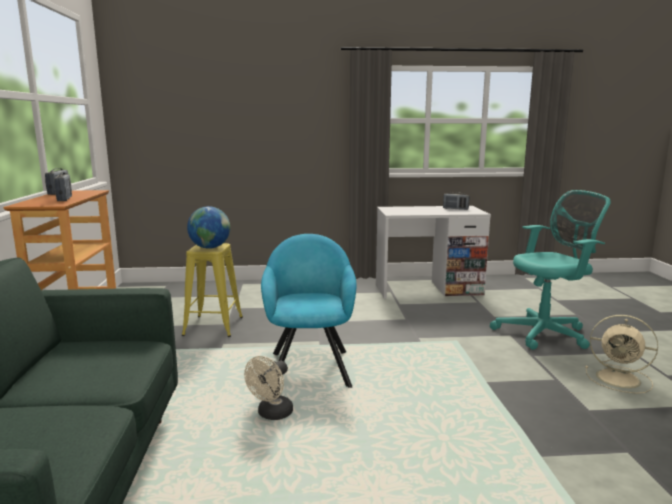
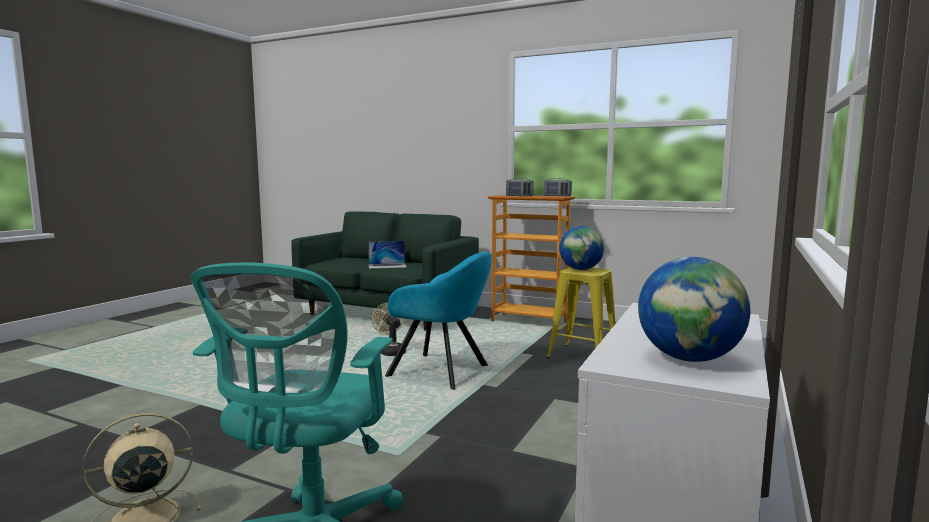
camera: 120 degrees right, 5 degrees down
(79, 383) = (387, 266): none -> laptop
(455, 209) = (689, 359): radio -> globe

